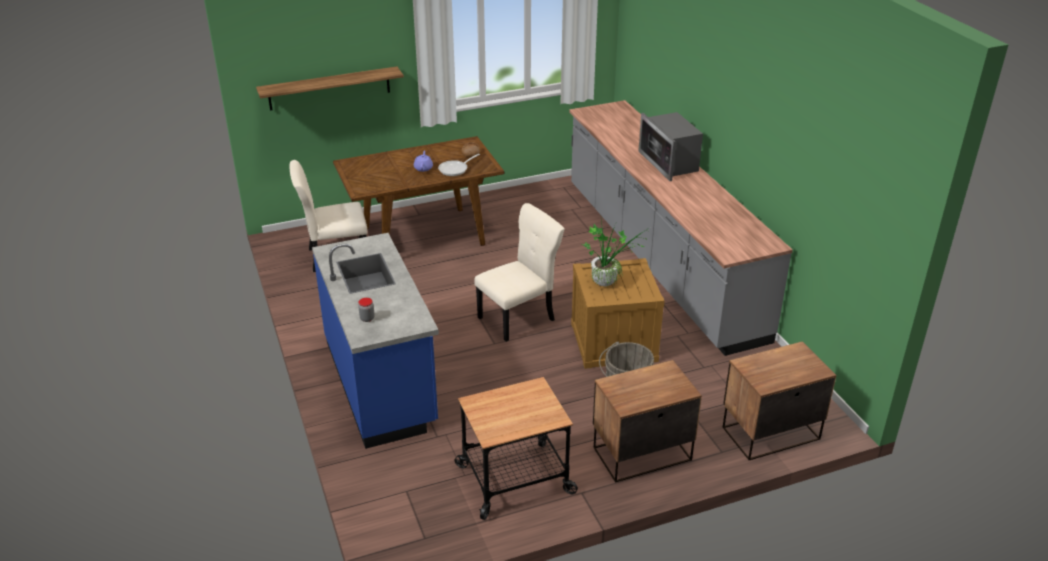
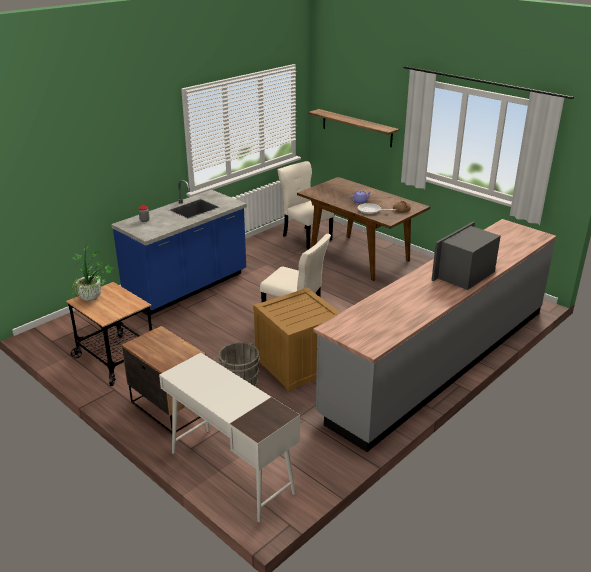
camera: 65 degrees right, 5 degrees down
(608, 281) = (298, 307): potted plant -> potted plant (94, 299)
(769, 432) = (231, 472): nightstand -> white desk

